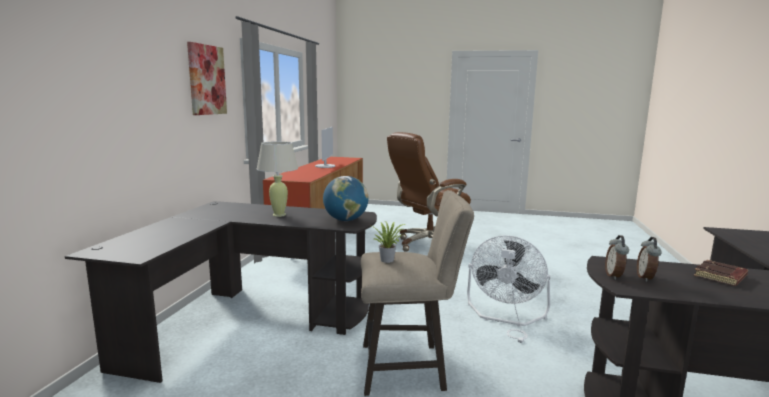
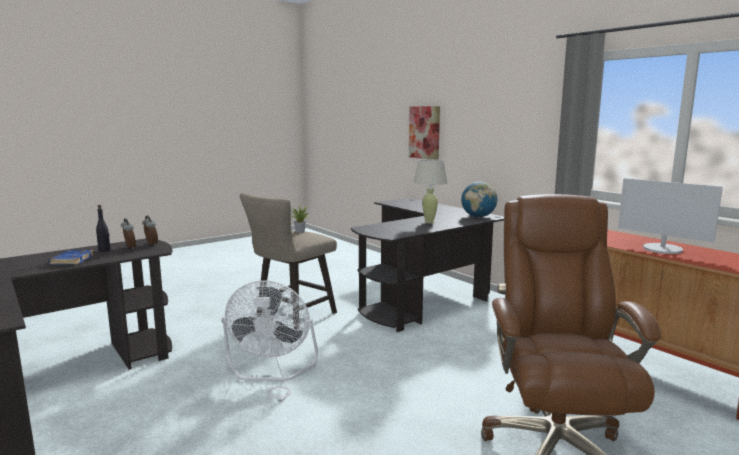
camera: 130 degrees right, 0 degrees up
(206, 80) = (527, 106): picture -> picture (424, 132)
(345, 220) = (381, 230): globe -> globe (478, 216)
(506, 318) = (270, 374): white fan -> white fan turned 150 degrees counterclockwise
(683, 283) = (104, 250): none -> black bottle
(720, 277) = (72, 260): brown book -> blue book

